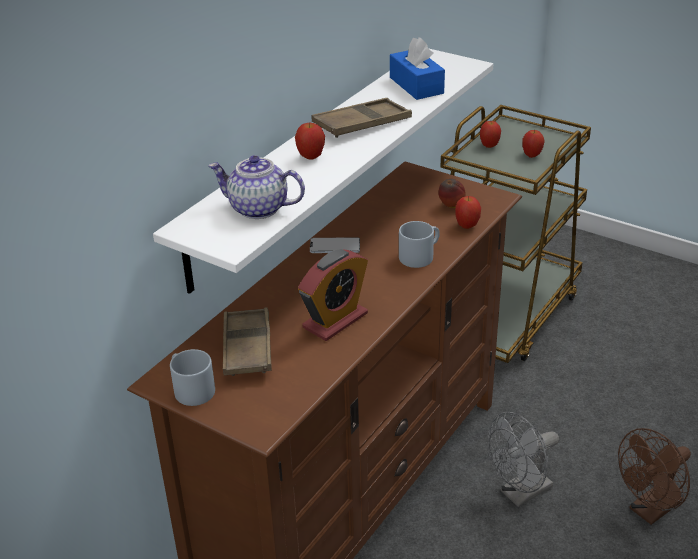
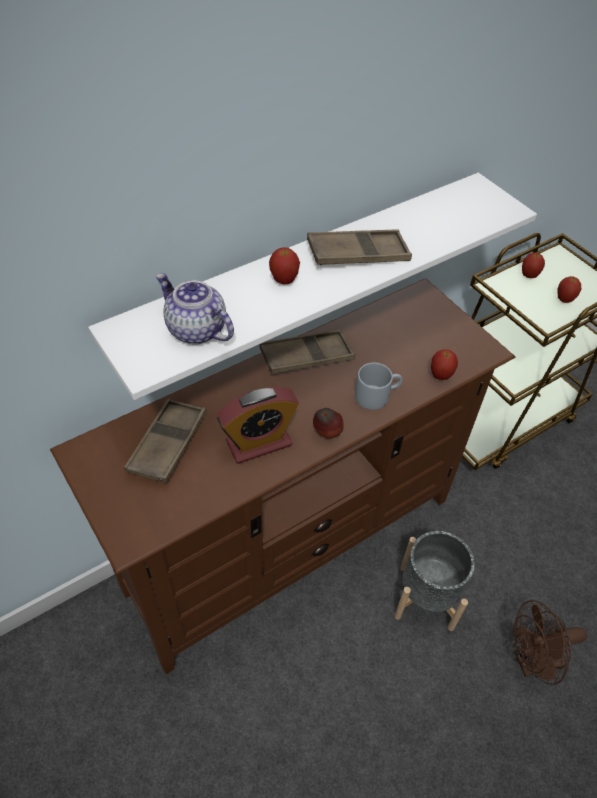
camera: 20 degrees right, 15 degrees up
(190, 389) = (96, 471): grey mug -> none
(335, 246) = (306, 356): phone -> brown tray
(416, 85) = (441, 220): blue tissue box -> none
(451, 206) = (438, 347): apple -> apple (327, 433)
(520, 493) = (426, 596): grey fan -> grey planter

